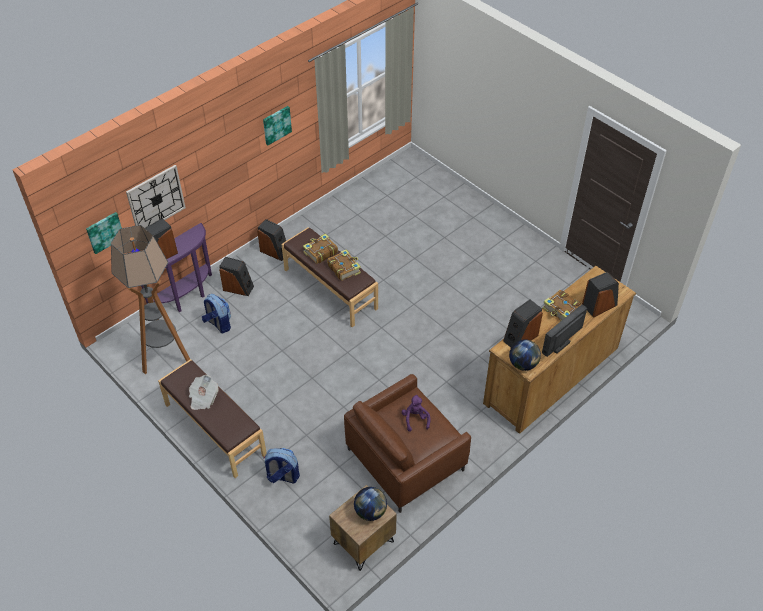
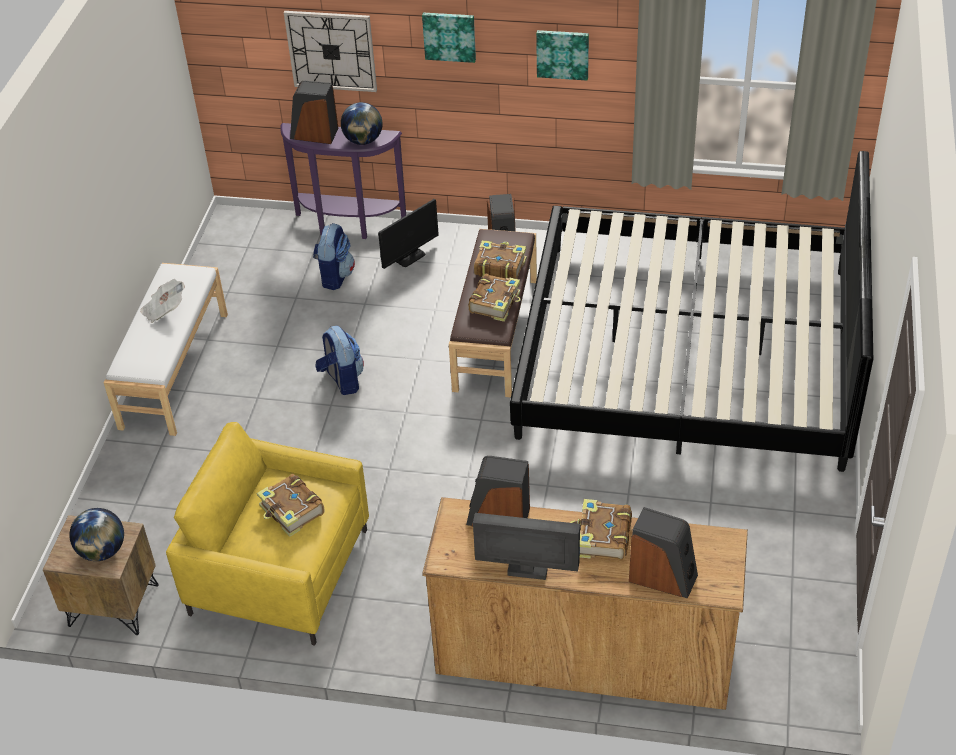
camera: 55 degrees right, 5 degrees down
(104, 232) = (244, 51): picture -> picture (449, 36)
(165, 357) = (242, 267): floor lamp -> none
(214, 429) = (173, 370): brown bench -> white bench
(238, 287) = (409, 256): speaker -> monitor
(282, 476) = (154, 469): backpack -> backpack (342, 380)
(405, 459) = (280, 571): brown armchair -> yellow armchair
(413, 233) = (689, 351): none -> bed
(415, 419) = (292, 511): purple plush toy -> book
(523, 364) = (449, 547): globe -> globe (363, 141)

